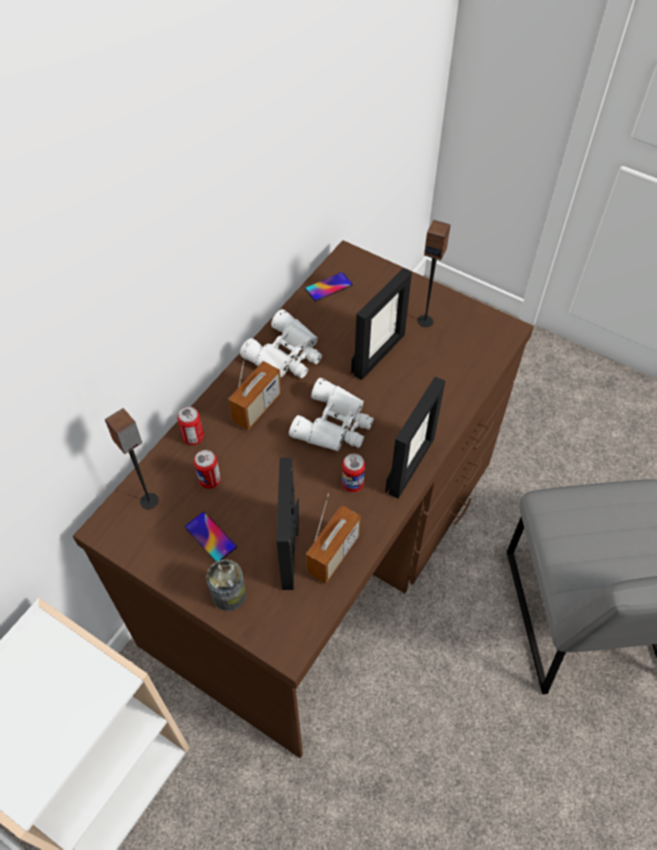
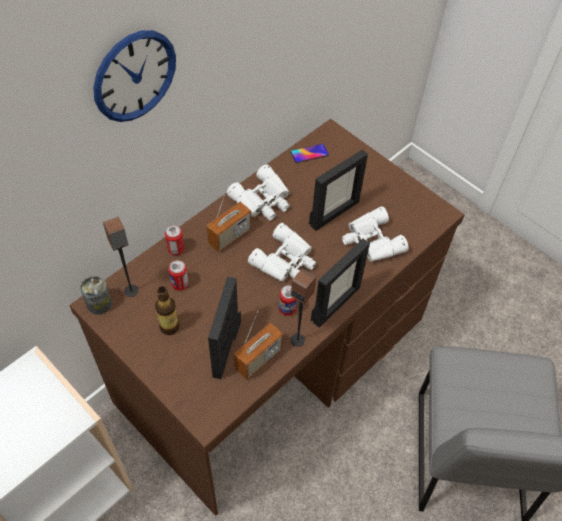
camera: 10 degrees right, 0 degrees up
(115, 219) = (135, 76): none -> wall clock
(210, 537) = (169, 327): phone -> bottle
(229, 594) = (172, 372): can -> can (99, 304)
(425, 321) = (378, 194): speaker -> speaker (298, 339)
(431, 381) = (370, 242): none -> white binoculars

